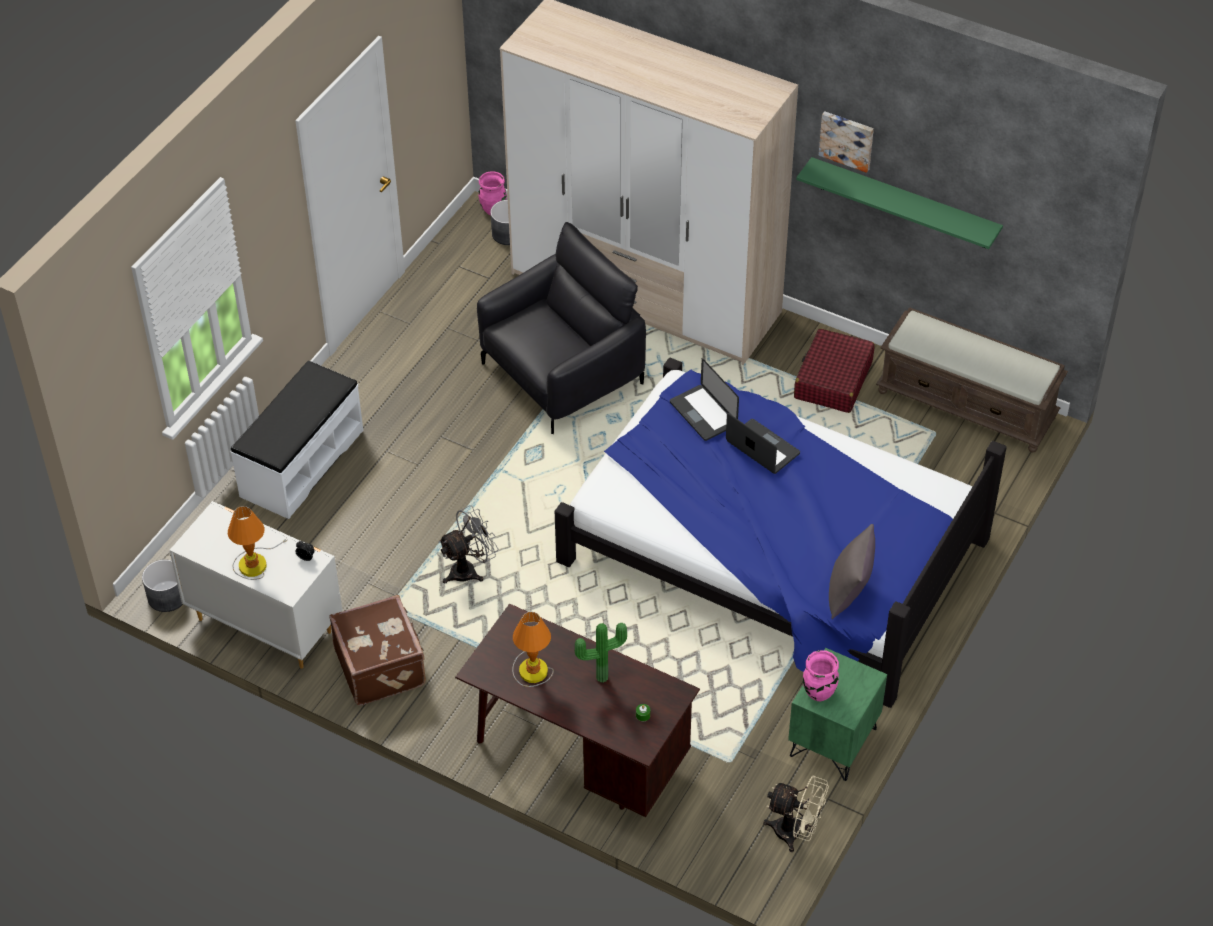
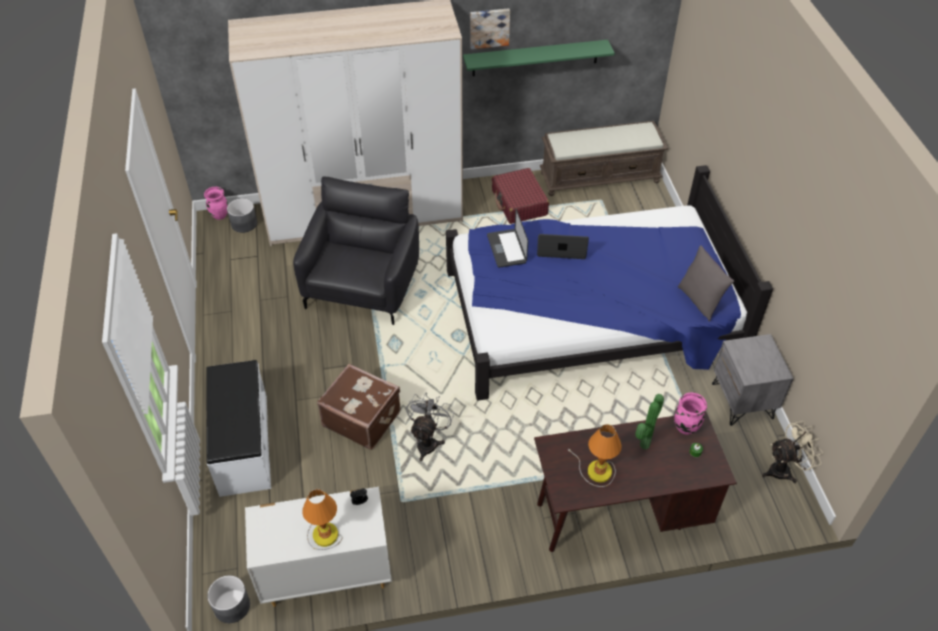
camera: 40 degrees left, 0 degrees up
(381, 666) = (437, 546): brown suitcase -> brown suitcase (362, 418)
(703, 414) = (506, 249): laptop -> laptop turned 60 degrees clockwise
(818, 693) = (751, 370): pink vase -> pink vase (685, 428)
(834, 742) = (743, 401): green nightstand -> grey nightstand

